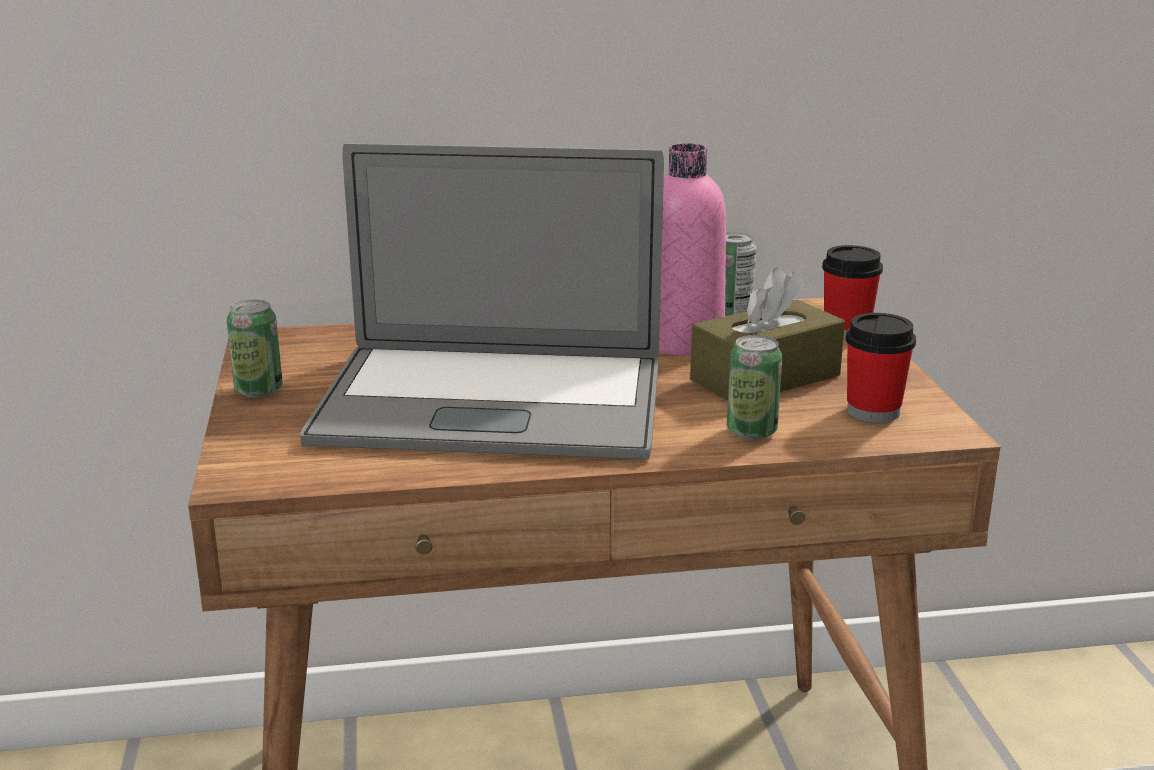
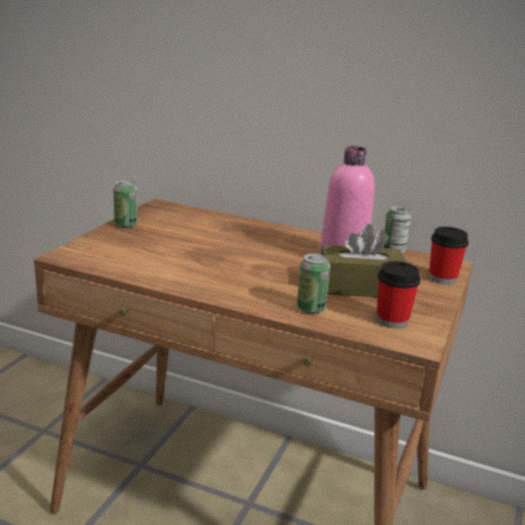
camera: 30 degrees right, 0 degrees up
(491, 403) = (210, 258): laptop -> none

